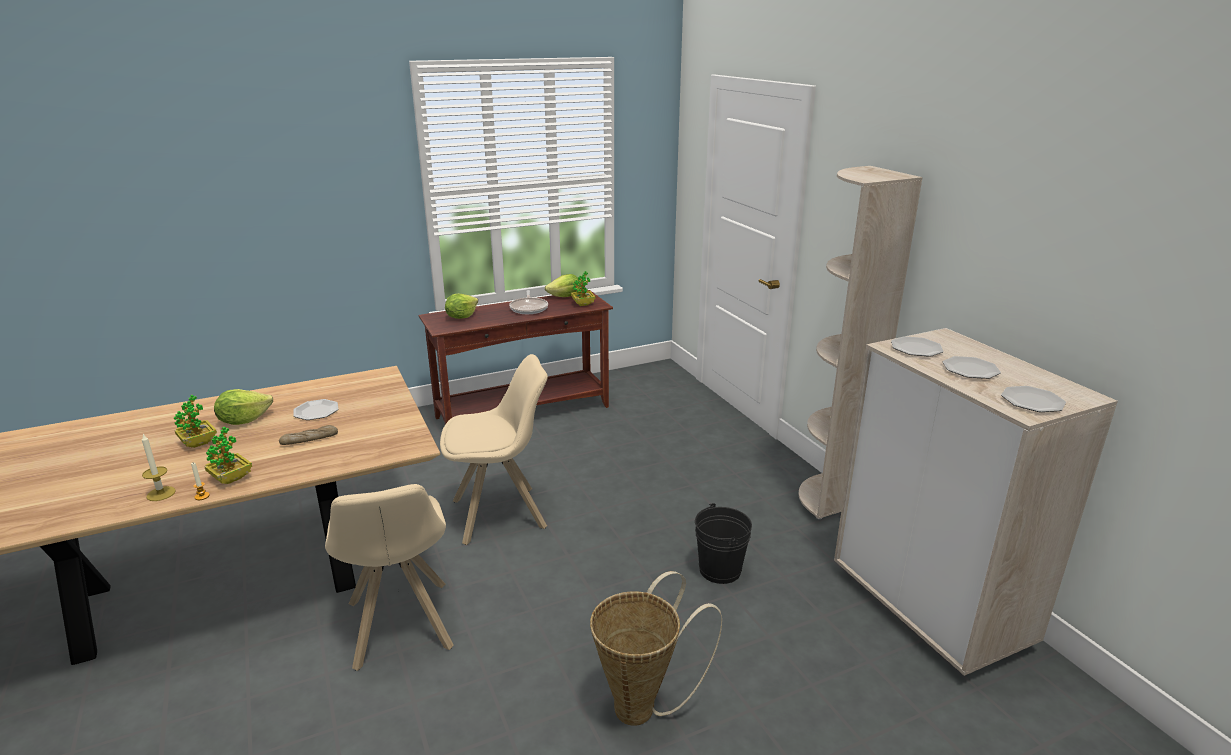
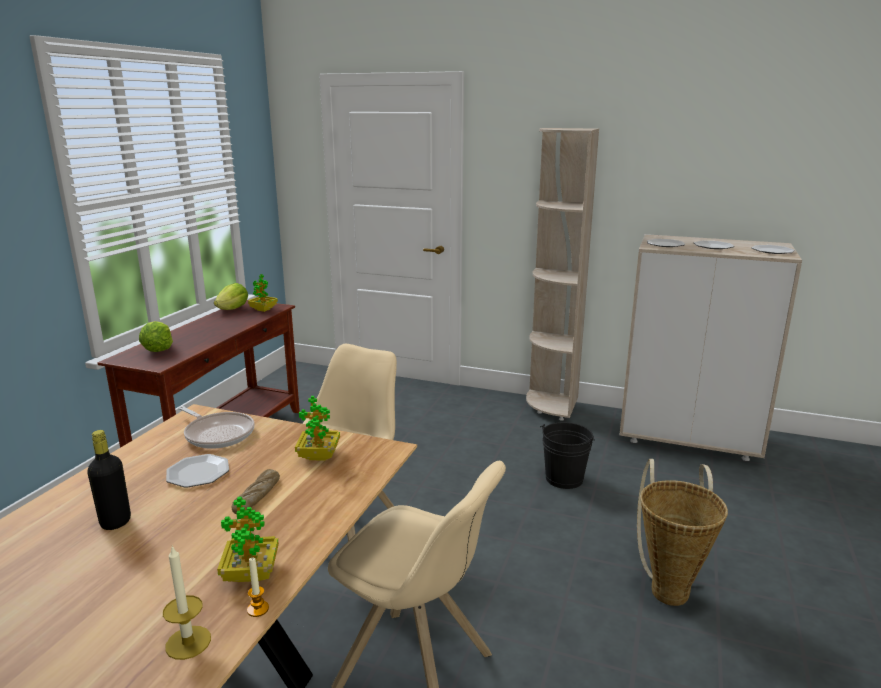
camera: 45 degrees left, 5 degrees down
(198, 443) = (103, 572): potted plant -> potted plant (319, 456)
(244, 420) = (115, 522): lettuce -> black bottle
(529, 308) = (217, 325): frying pan -> frying pan (218, 434)

